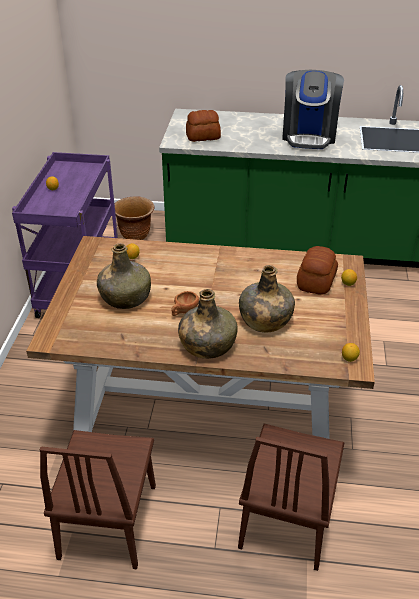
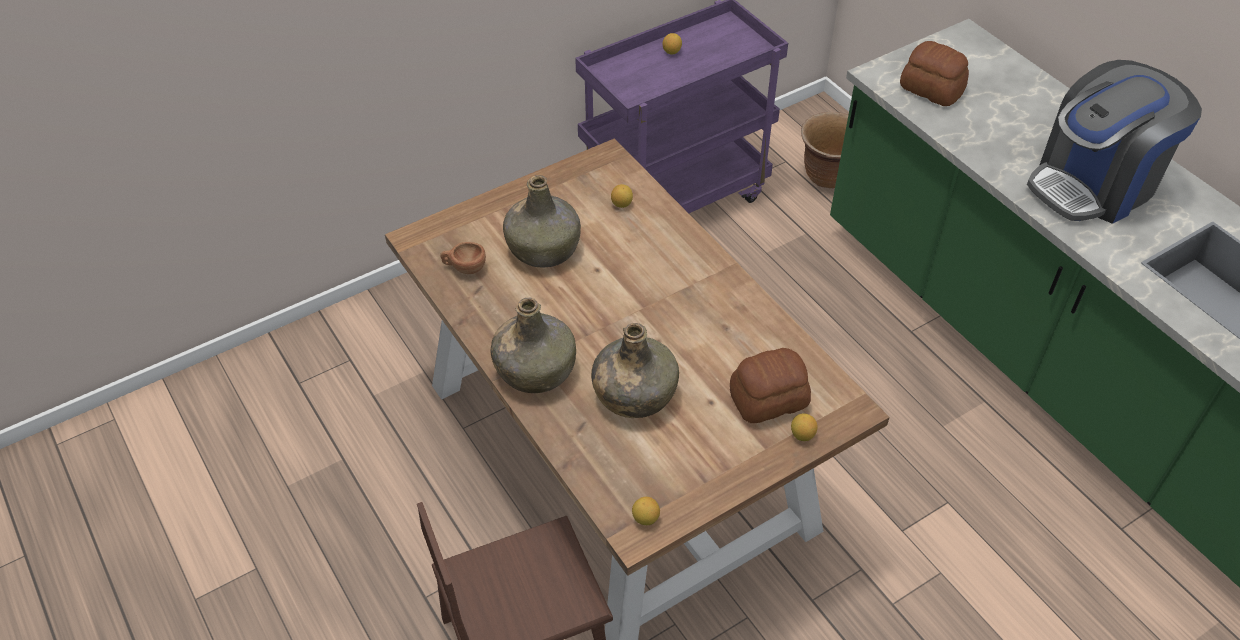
camera: 50 degrees right, 10 degrees up
(108, 520) = (380, 478): brown chair -> none
(184, 312) = (571, 312): brown cup -> brown cup (464, 268)

